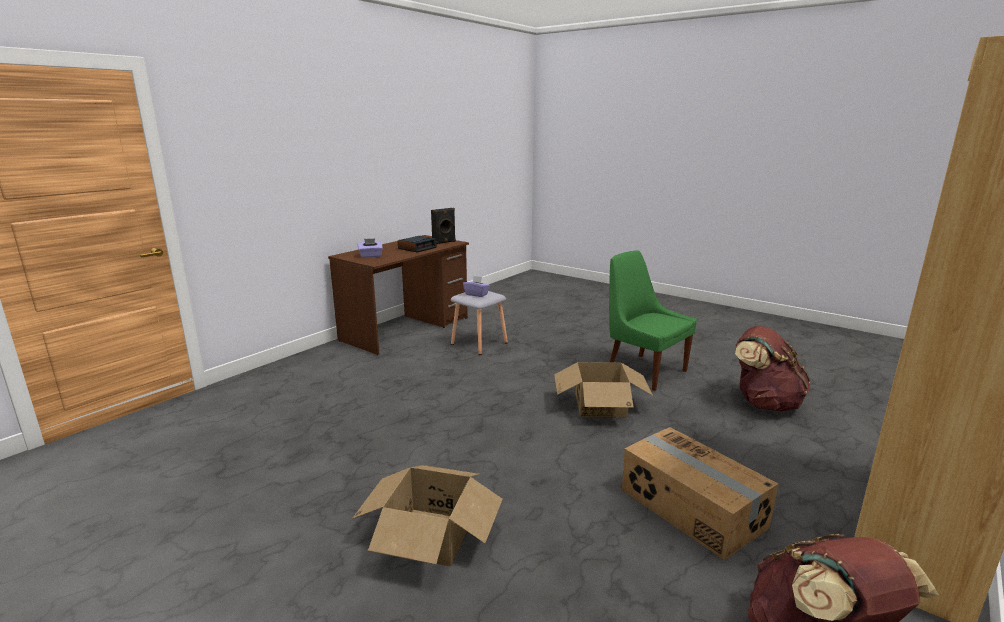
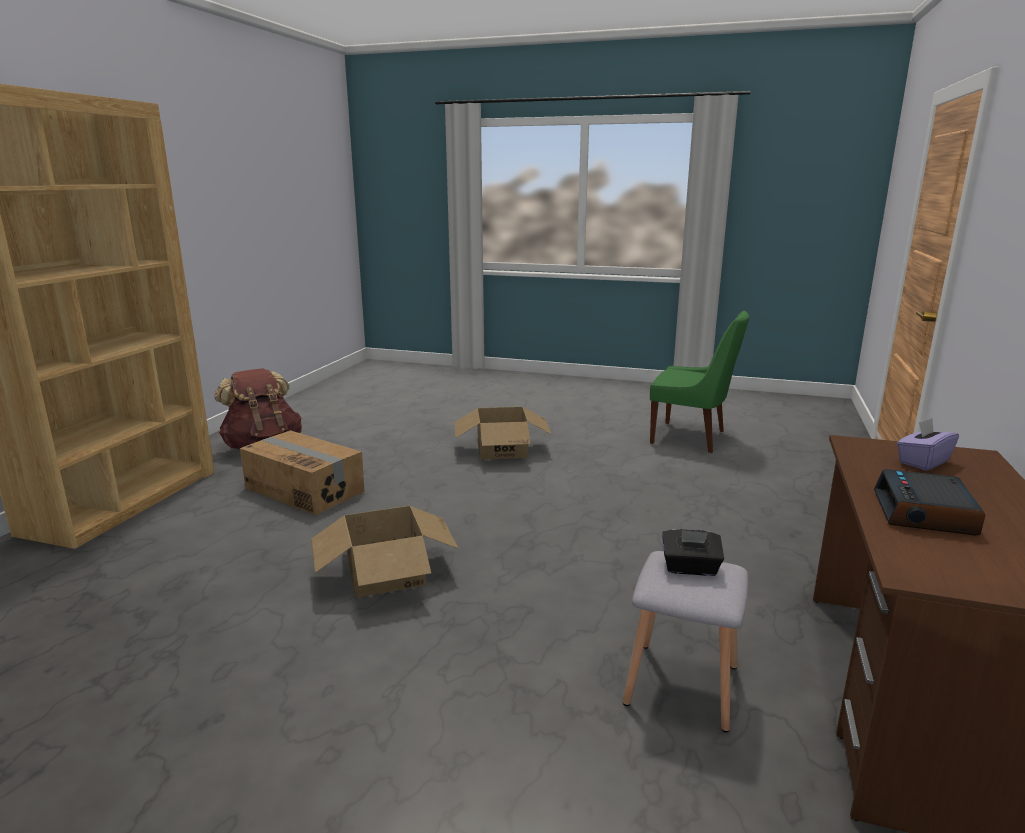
camera: 160 degrees right, 0 degrees up
(444, 242) = (940, 564): black speaker -> none
(476, 294) = (690, 568): purple tissue box -> black tissue box
(644, 371) = (297, 668): green chair -> green chair (691, 438)
(764, 403) = (108, 628): brown backpack -> none

